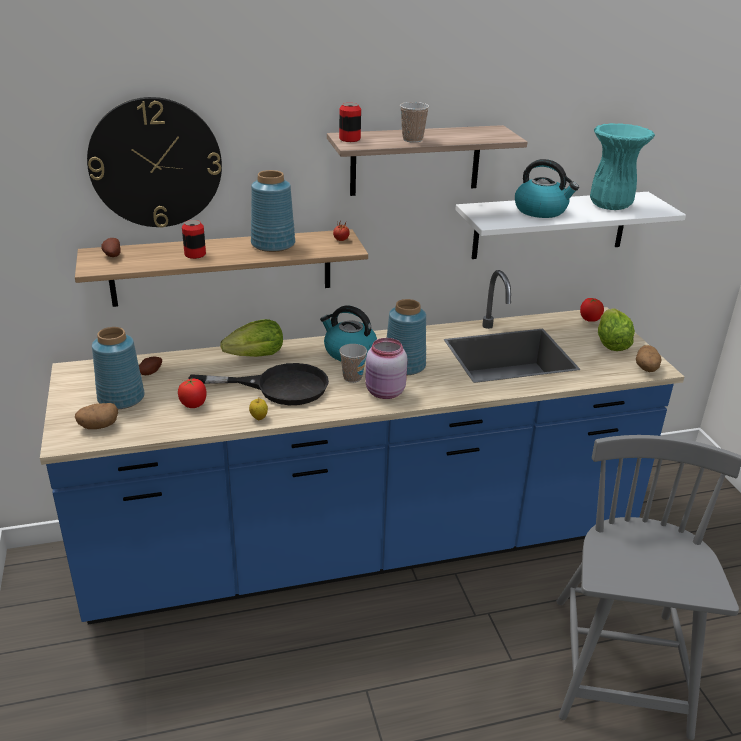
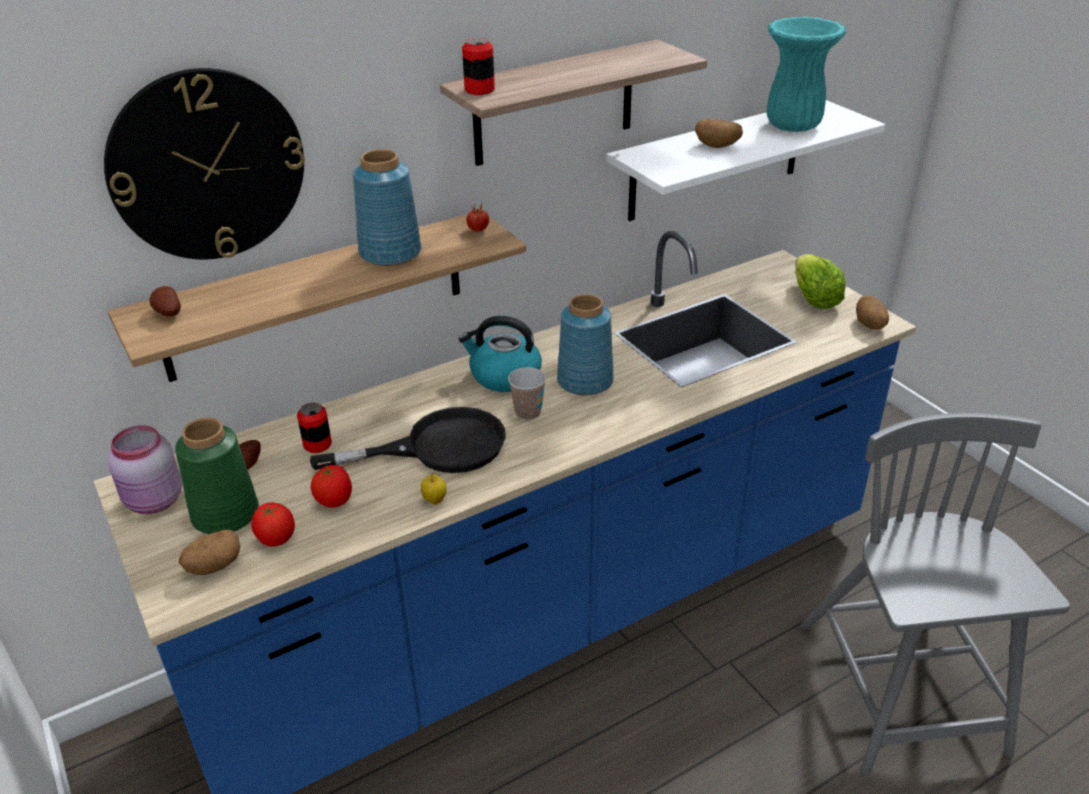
camera: 15 degrees left, 5 degrees up
(122, 398) = (226, 513): blue vase -> green vase
(195, 254) = (290, 289): can -> can (317, 444)
(256, 356) = (384, 407): lettuce -> none
(384, 392) = (580, 426): pink jar -> pink jar (154, 502)
(412, 139) = (563, 78): cup -> none
(541, 210) = (717, 146): kettle -> potato
(589, 319) = (772, 271): tomato -> tomato (276, 539)

